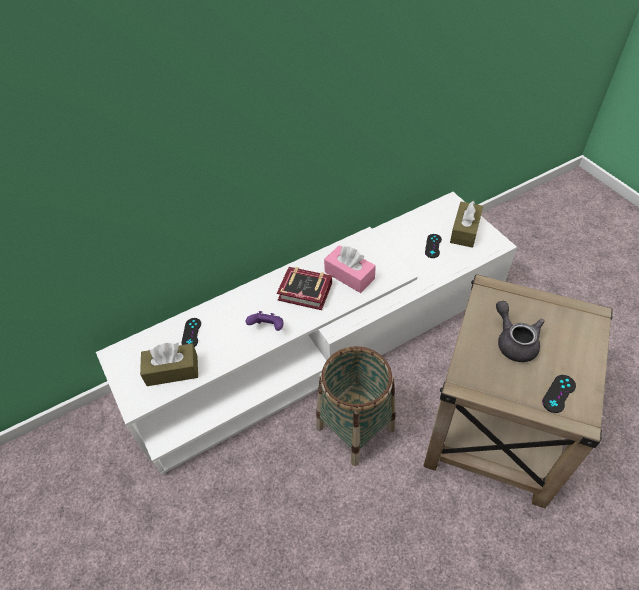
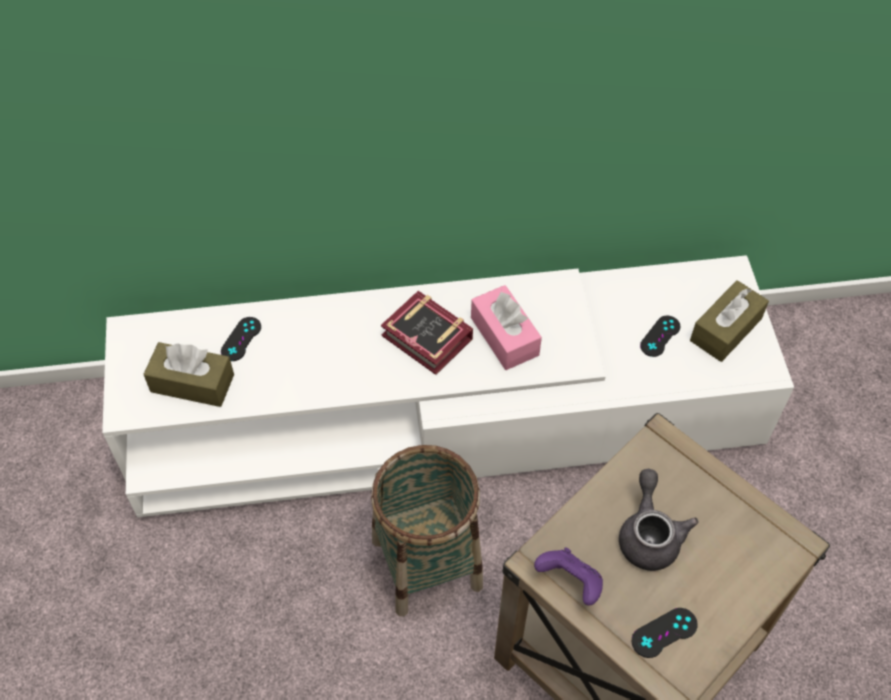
camera: 20 degrees right, 5 degrees up
(267, 328) = (347, 371): purple game controller -> purple game controller (570, 583)

